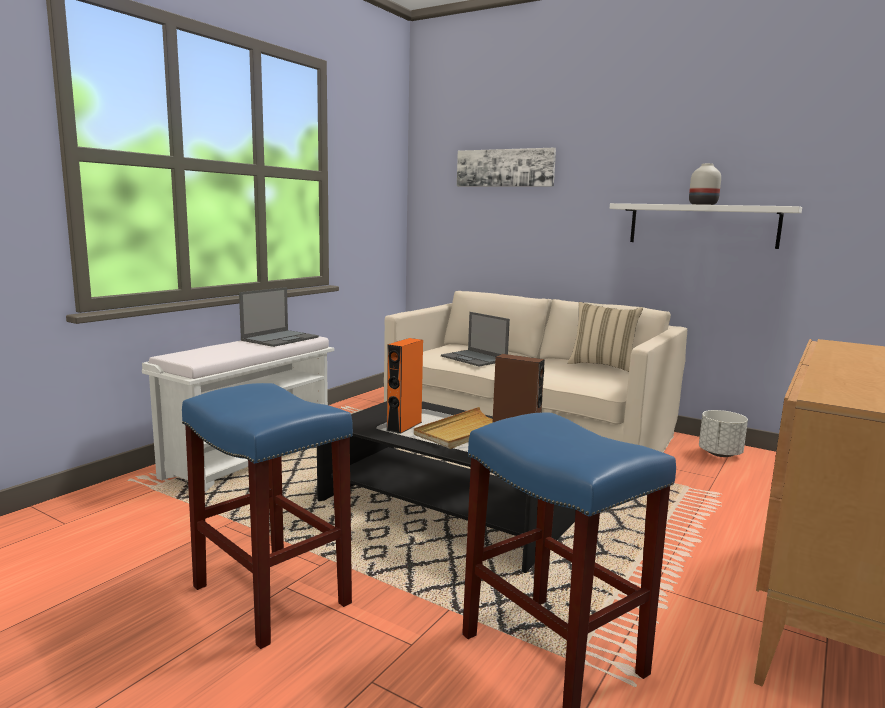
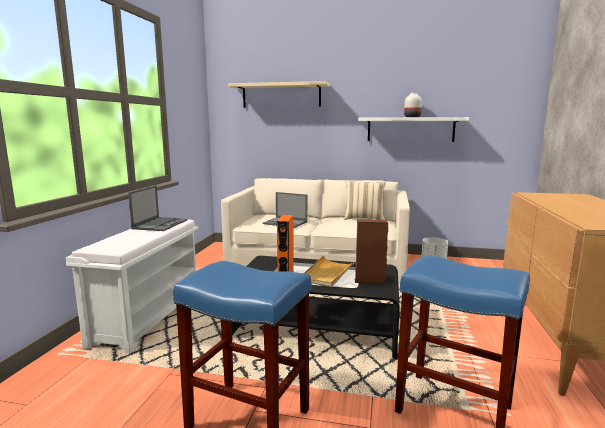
camera: 20 degrees left, 0 degrees up
(505, 168) = (281, 95): picture -> beige shelf

